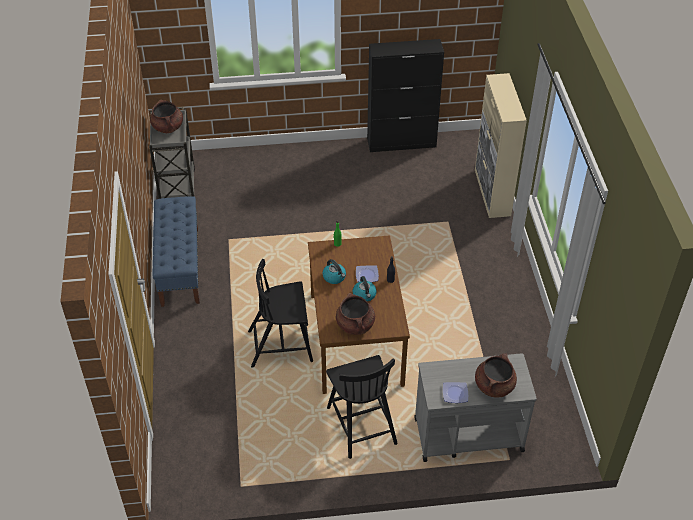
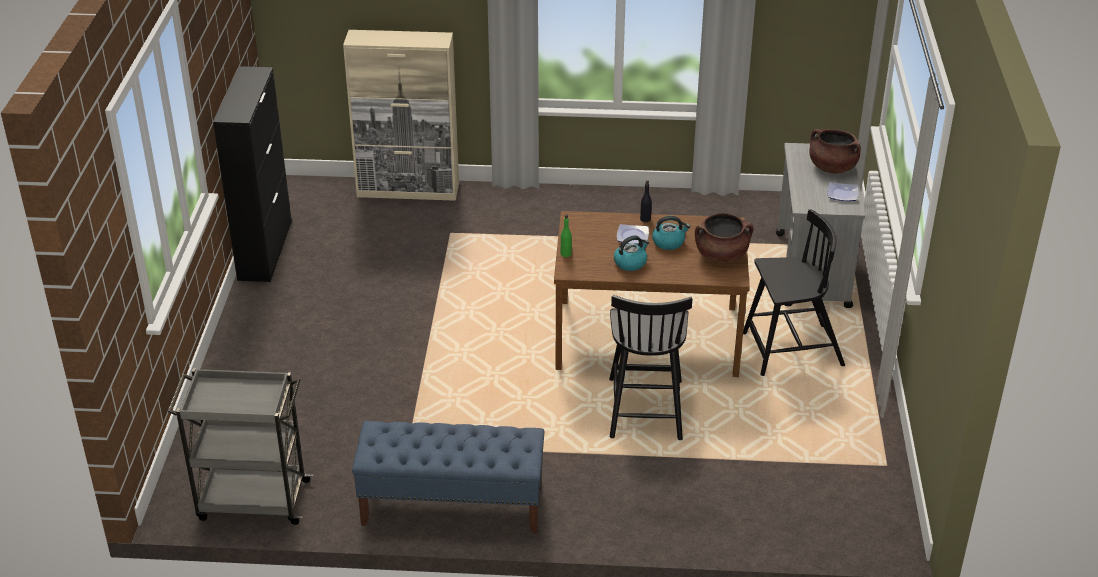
camera: 80 degrees left, 10 degrees down
(168, 127) = (227, 398): brown cooking pot -> none

